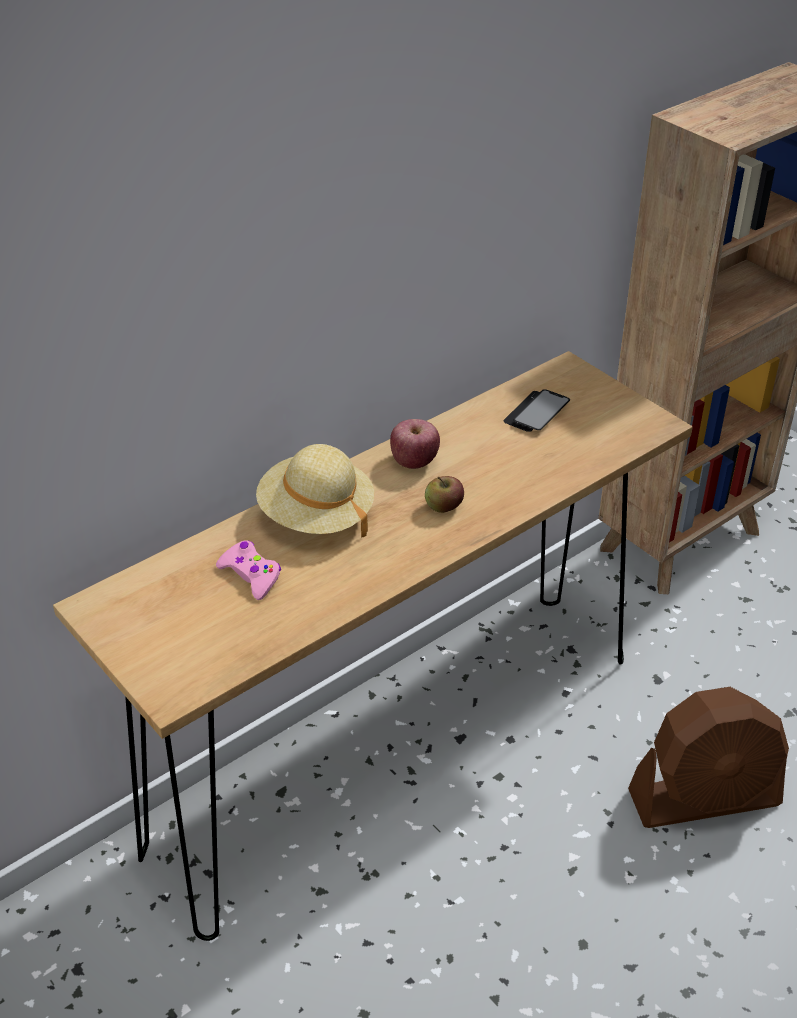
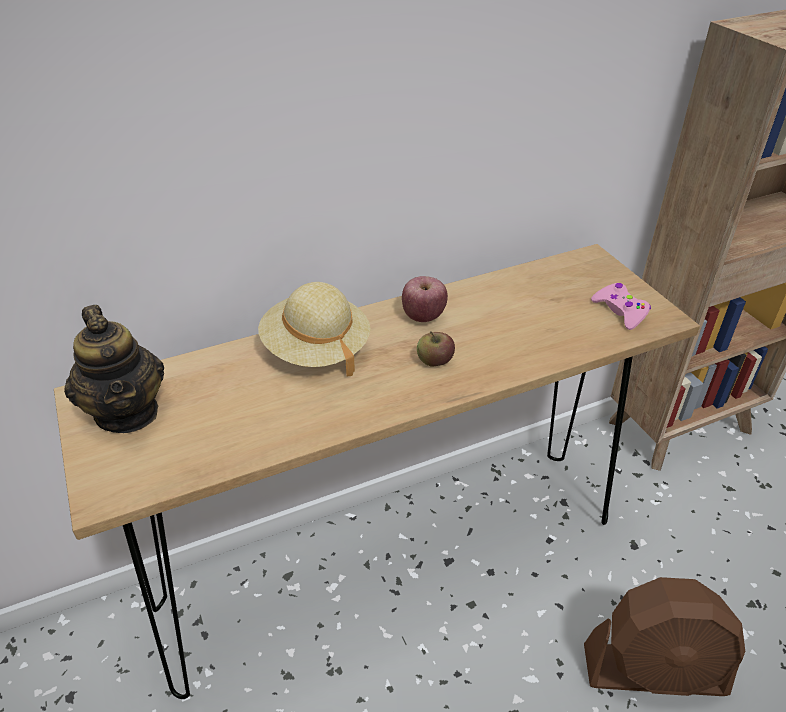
camera: 15 degrees right, 0 degrees up
(150, 613) = (128, 412): none -> teapot
(251, 575) = (233, 393): pink game controller -> pink game controller (620, 311)
(536, 413) = (551, 291): phone -> none

